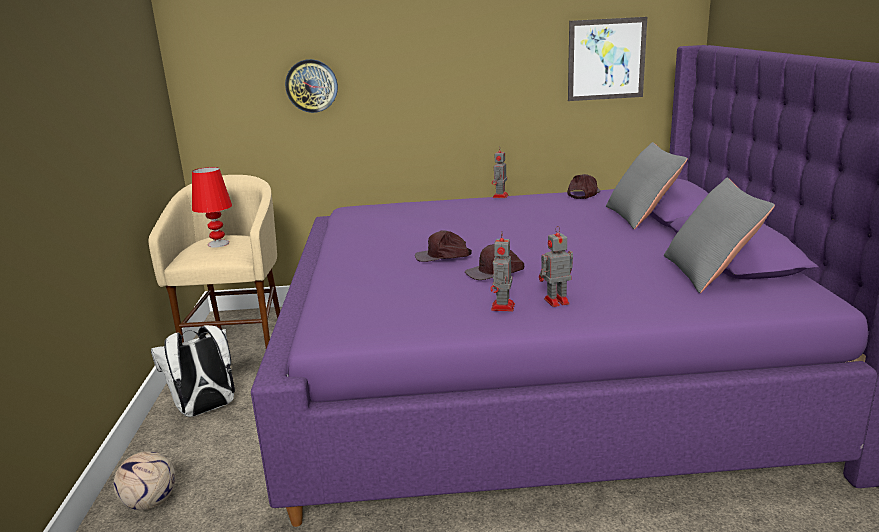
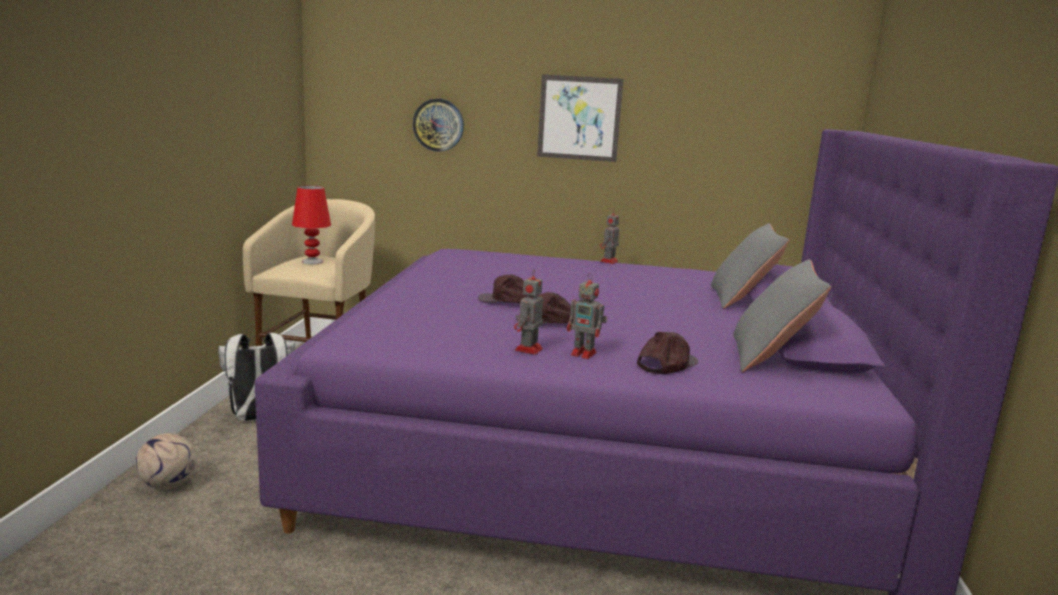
camera: 10 degrees right, 5 degrees down
(555, 301) = (585, 354): toy robot -> toy robot turned 150 degrees counterclockwise
(583, 193) = (697, 271): brown cap -> brown cap (666, 363)
(606, 59) = (746, 134): picture -> picture (579, 118)

